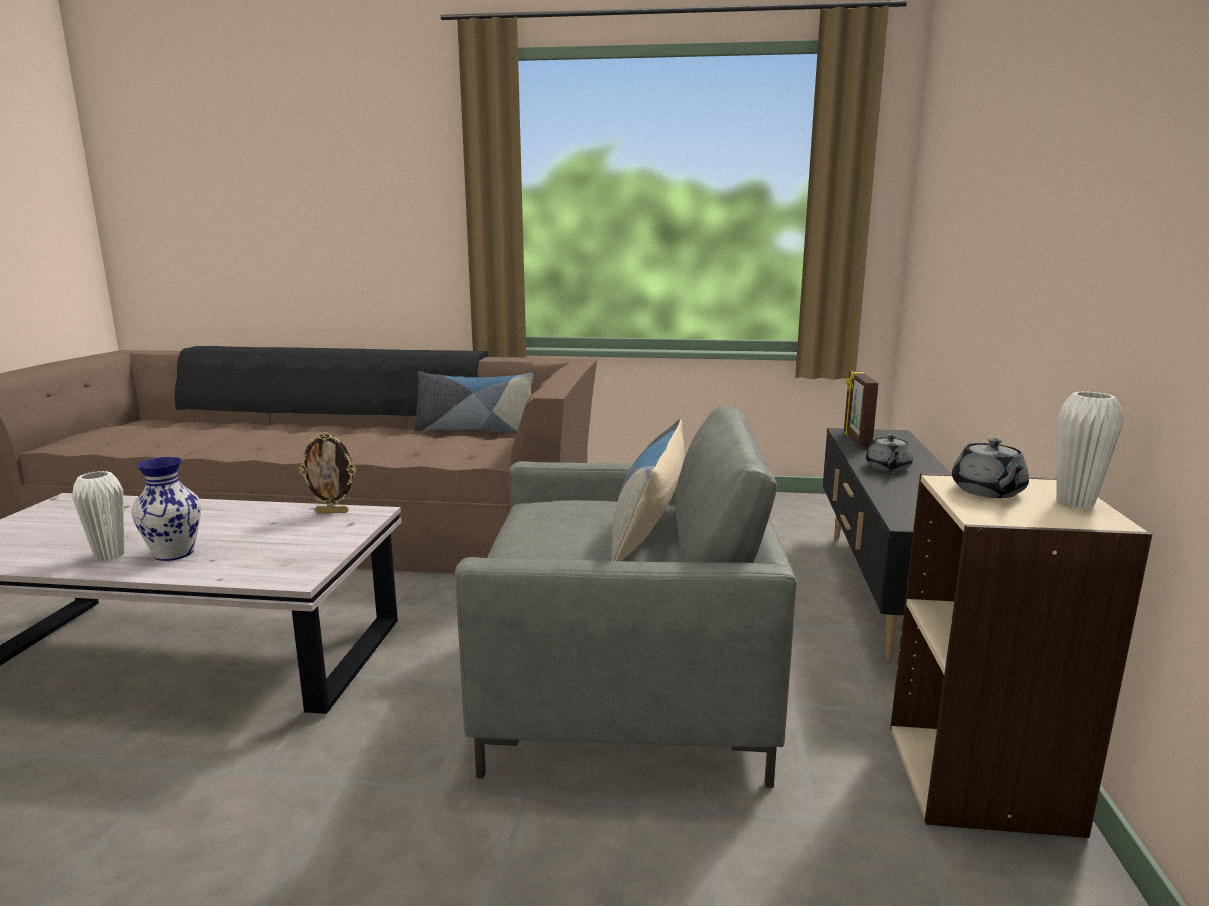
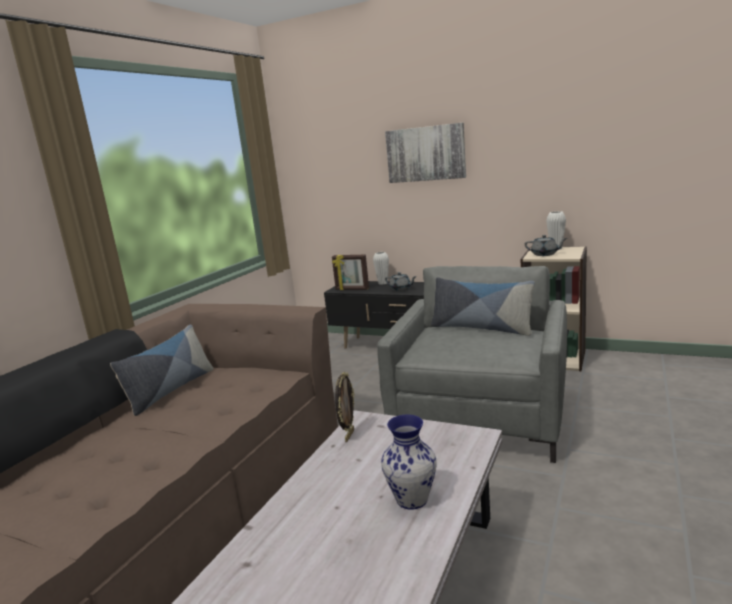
camera: 70 degrees left, 0 degrees up
(109, 555) = (401, 538): white vase -> white vase (383, 283)
(1015, 194) = (425, 153): none -> picture

